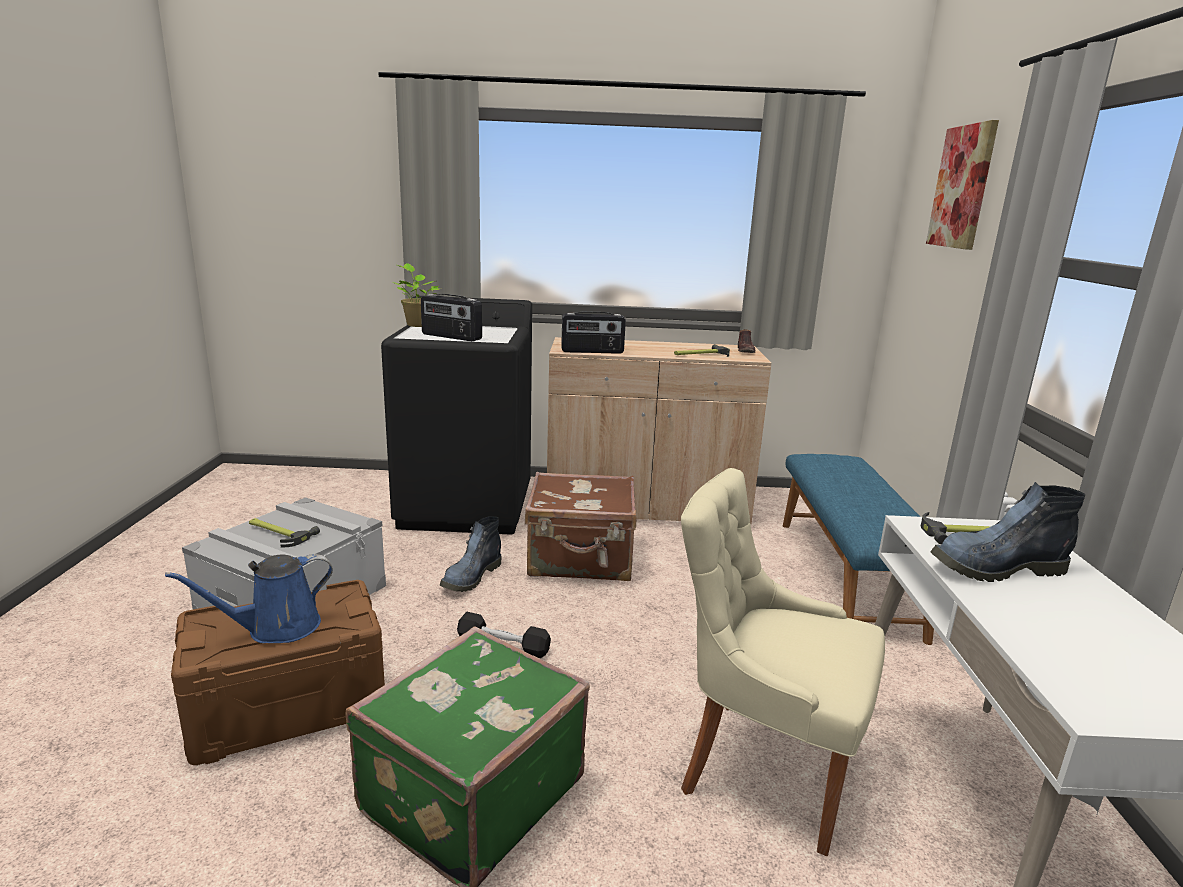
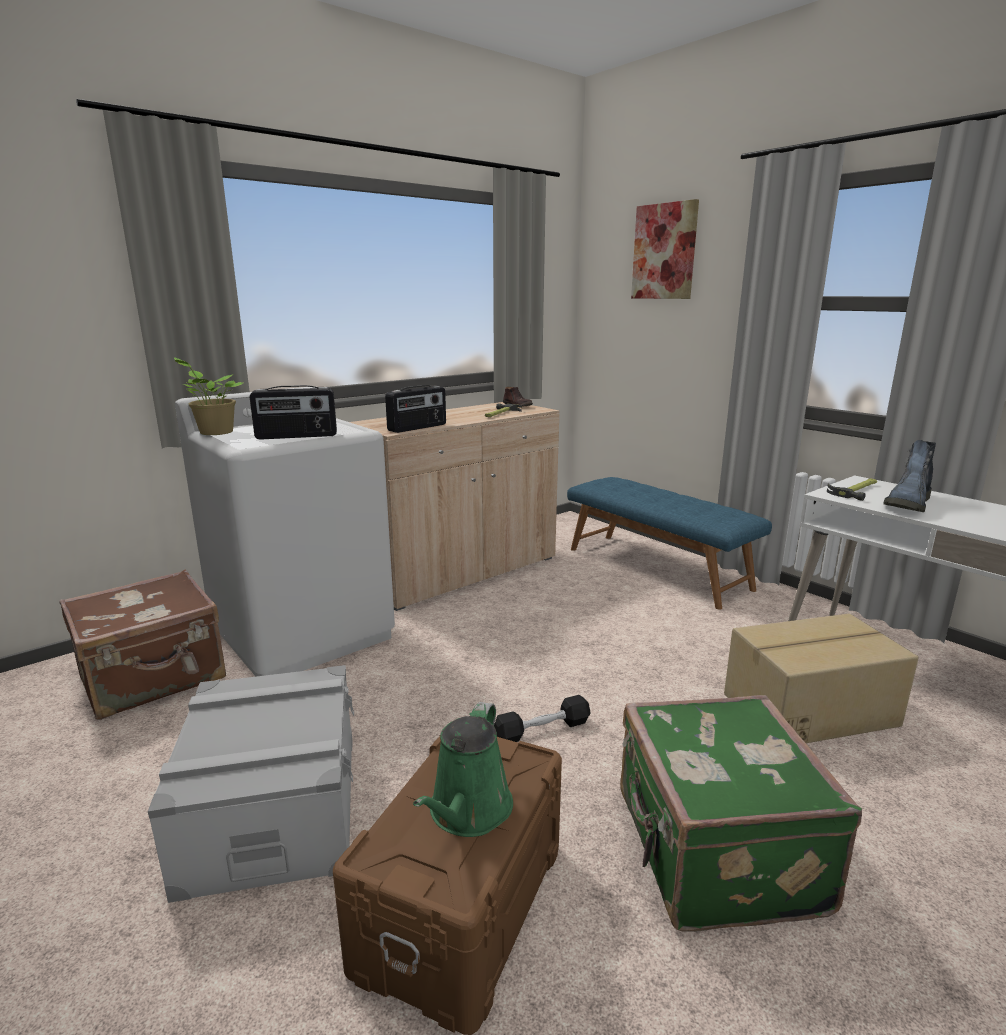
camera: 40 degrees left, 0 degrees up
(276, 628) = (468, 812): blue watering can -> green watering can
(278, 533) = (251, 730): hammer -> none
(466, 506) = (304, 632): black washing machine -> white washing machine
(471, 577) = (420, 691): boot -> none
(581, 560) = (483, 633): brown suitcase -> brown suitcase (154, 678)
(762, 765) = (807, 709): beige chair -> cardboard box

